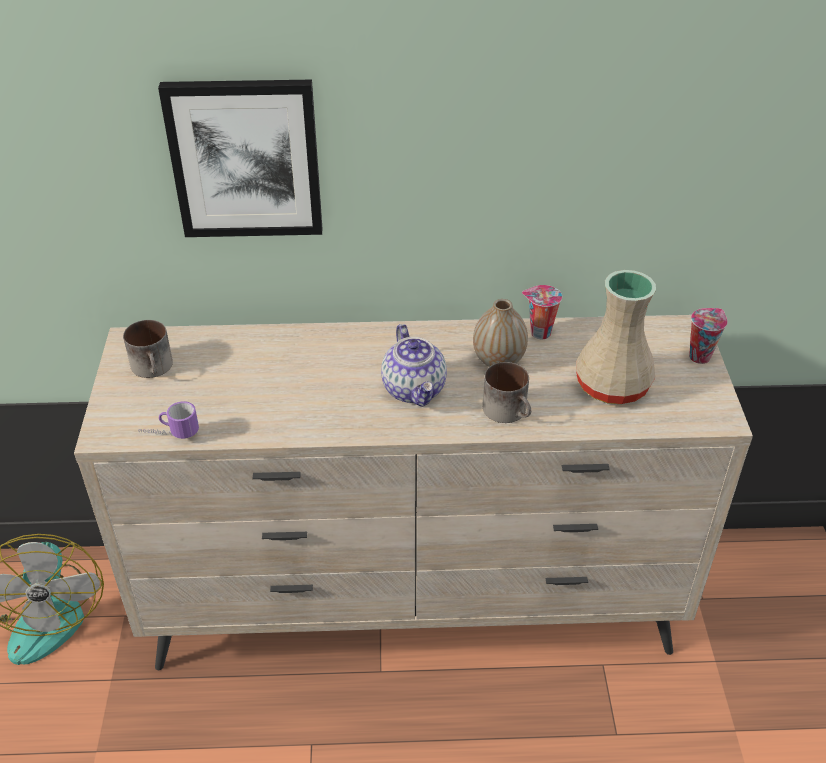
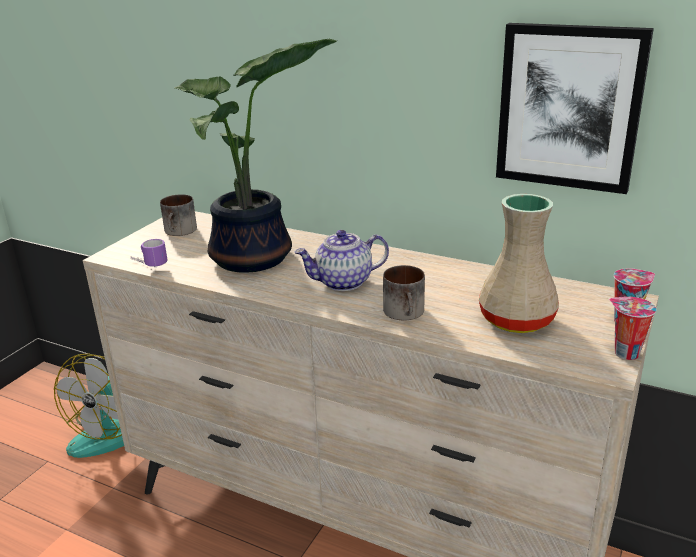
camera: 30 degrees right, 15 degrees down
(245, 159) = (270, 77): picture -> picture (569, 107)
(289, 385) = (254, 259): none -> potted plant
(415, 389) = (343, 282): teapot -> teapot turned 60 degrees clockwise
(498, 360) = (429, 281): vase -> none
(539, 333) = (482, 273): cup -> cup (624, 353)

